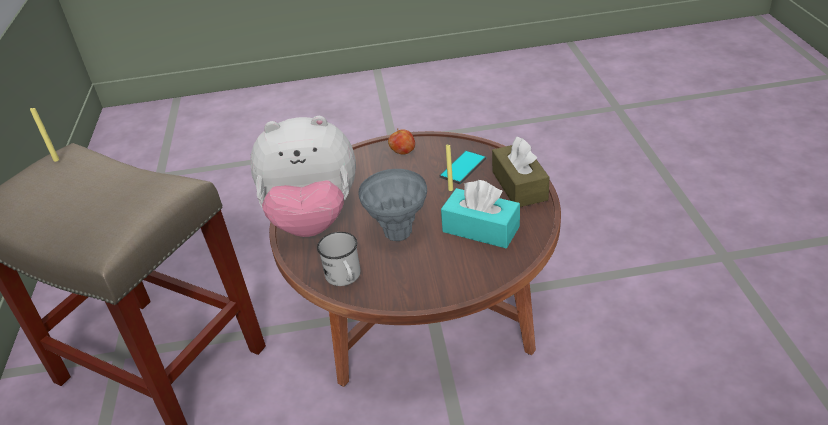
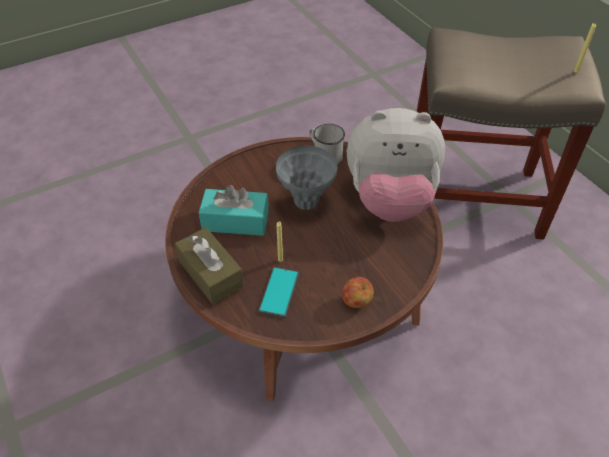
camera: 155 degrees right, 10 degrees up
(312, 219) = (390, 200): plush toy -> plush toy turned 150 degrees counterclockwise

